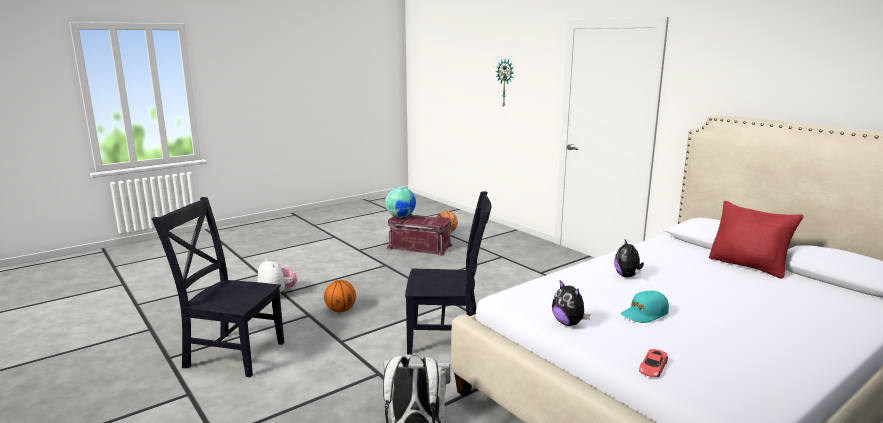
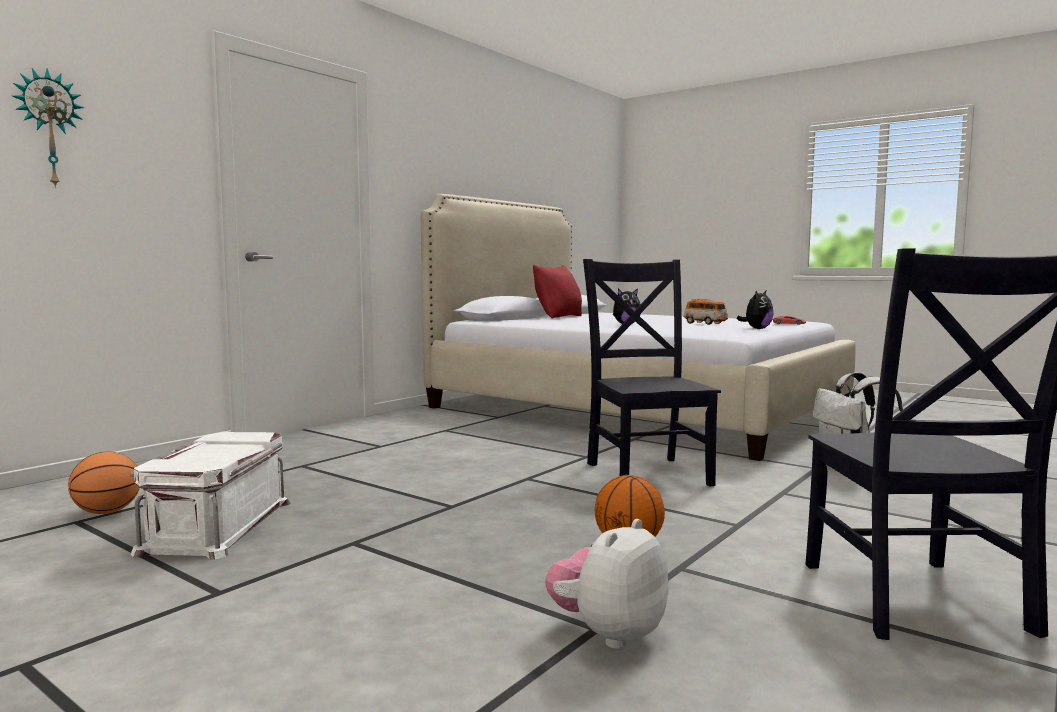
camera: 105 degrees left, 10 degrees down
(401, 216) = (181, 463): globe -> none
(420, 246) = (216, 526): red storage box -> white storage box
(644, 314) = (705, 323): turquoise cap -> toy car

